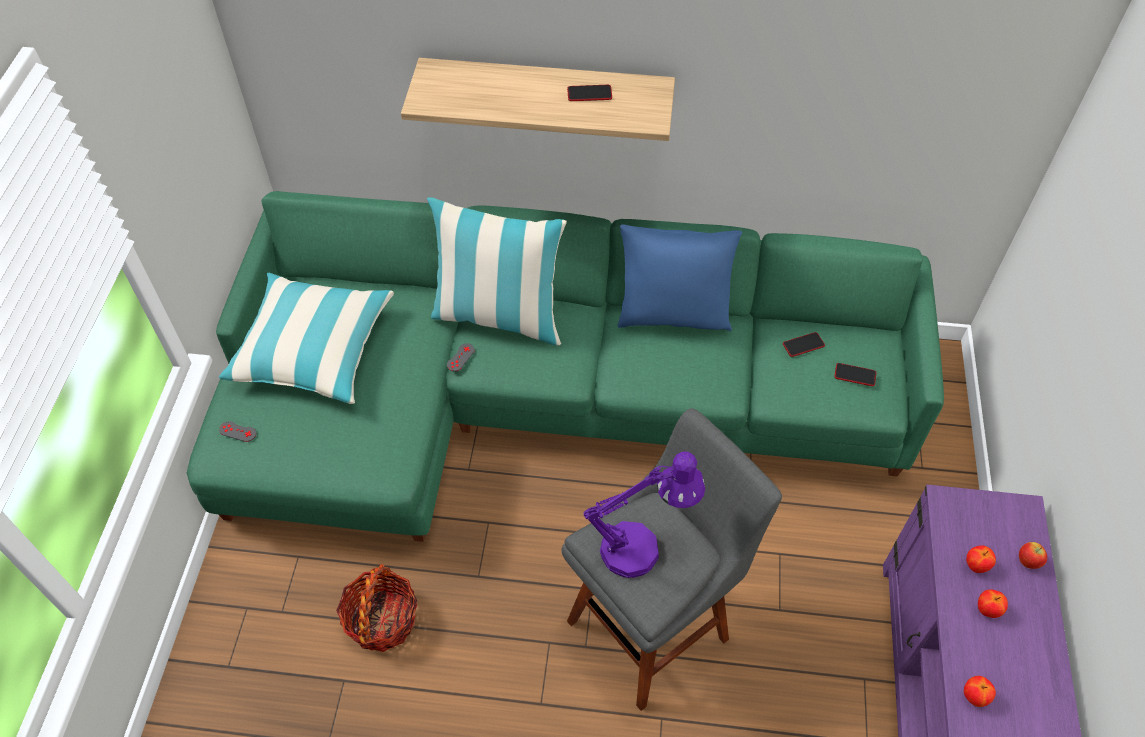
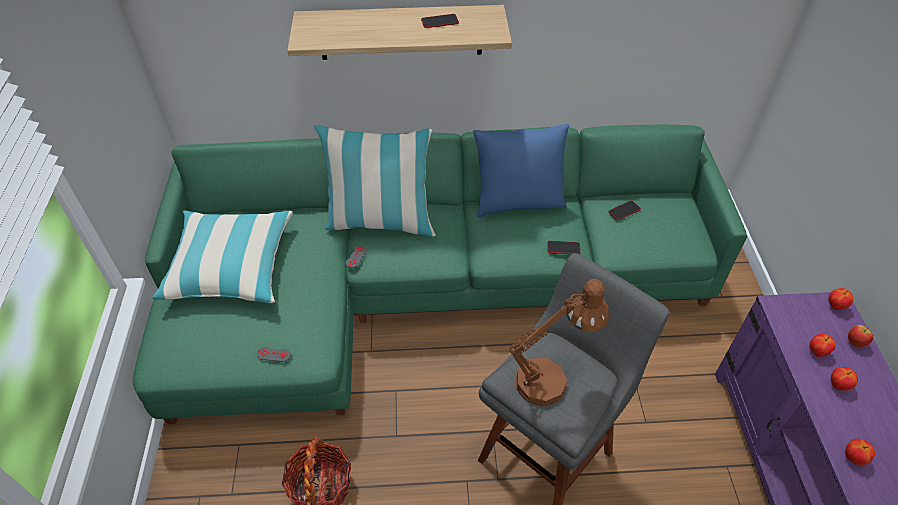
camera: 10 degrees left, 5 degrees down
(238, 431) = (174, 341): grey game controller -> grey game controller (273, 354)
(642, 547) = (550, 378): purple table lamp -> brown table lamp
(855, 375) = (669, 227): phone -> phone (563, 248)
(1019, 513) = (835, 306): none -> apple

